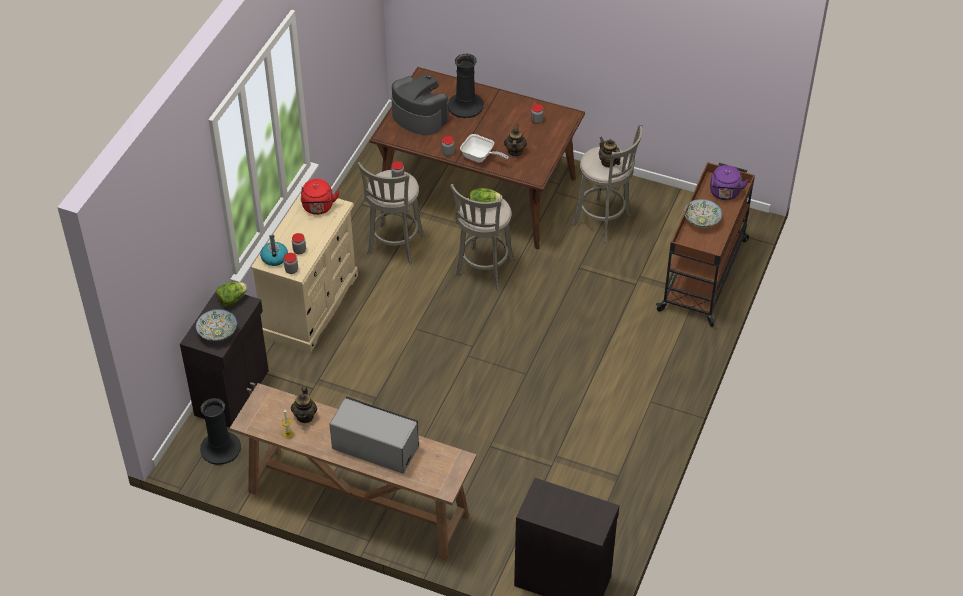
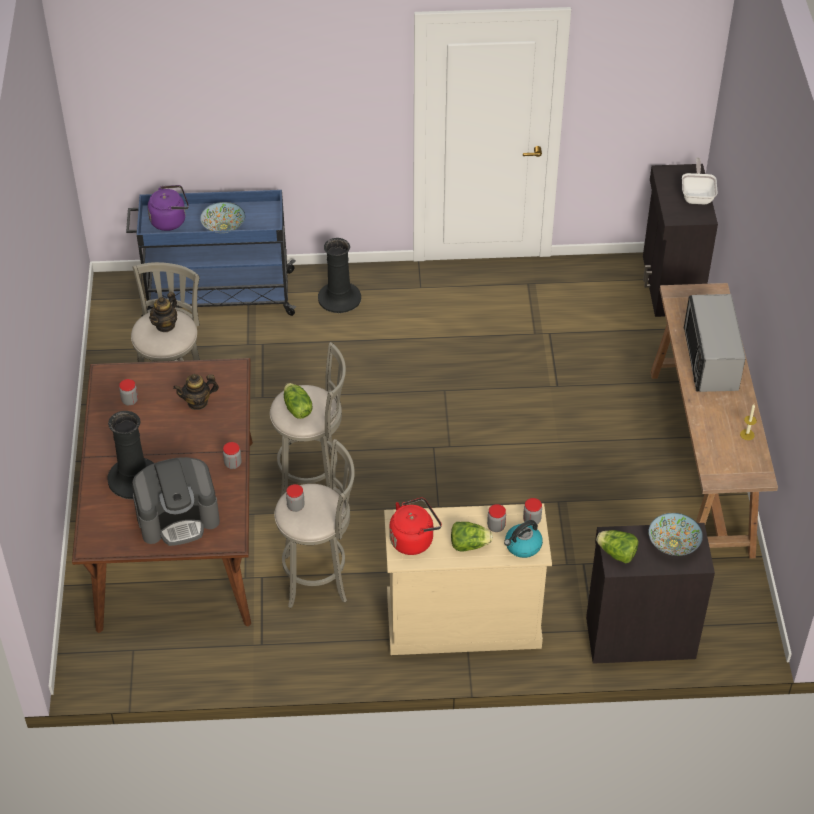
camera: 115 degrees left, 0 degrees up
(220, 449) = (721, 610): black vase -> black vase (339, 298)
(294, 232) = (469, 544): none -> lettuce
(305, 416) = (715, 430): teapot -> none
(419, 117) = (178, 517): coffee machine -> coffee machine turned 120 degrees counterclockwise
(480, 157) = (226, 430): frying pan -> frying pan (697, 195)
(704, 274) = (217, 295): brown cart -> blue cart

